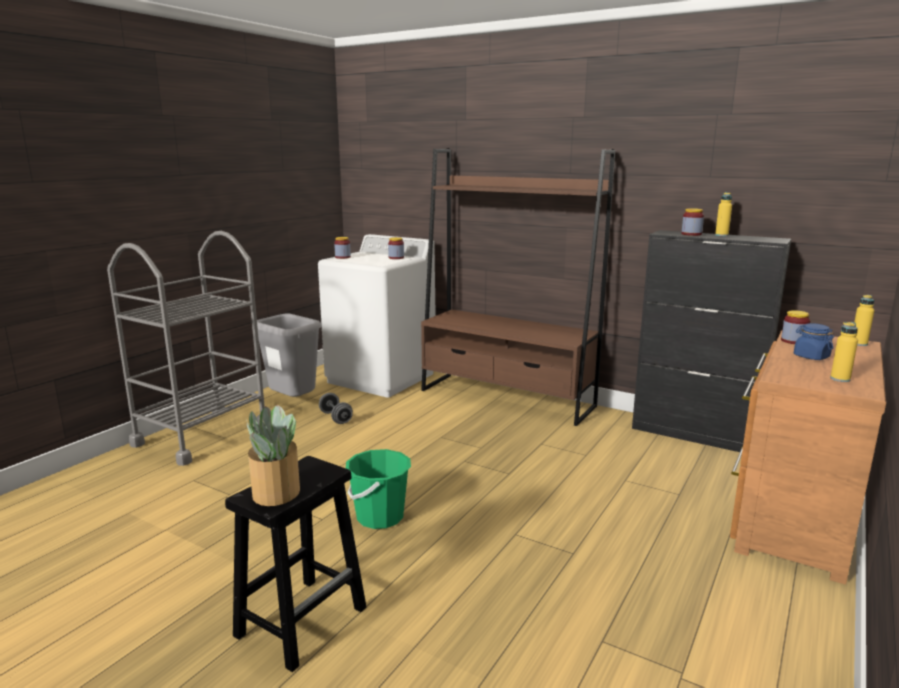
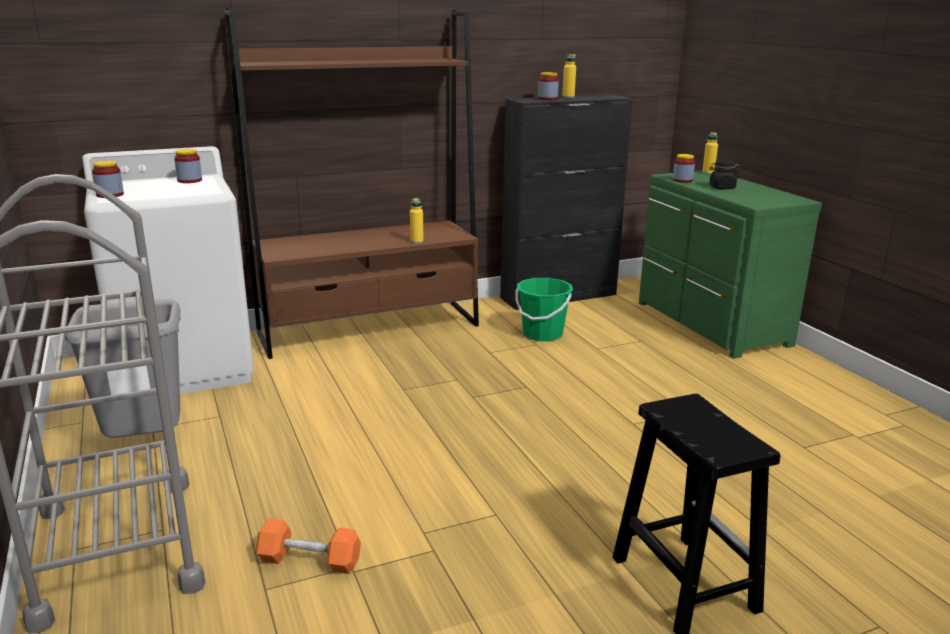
camera: 55 degrees left, 5 degrees up
(226, 481) = (309, 560): none -> orange dumbbell
(275, 493) = (724, 438): potted plant -> none
(336, 418) = (249, 430): grey dumbbell -> none
(380, 517) = (531, 478): green bucket -> green bucket (542, 334)
(790, 518) = (709, 324): brown dresser -> green dresser
(811, 356) = (721, 187): blue jar -> black jar
(840, 379) = (773, 196): yellow bottle -> yellow bottle (416, 241)

